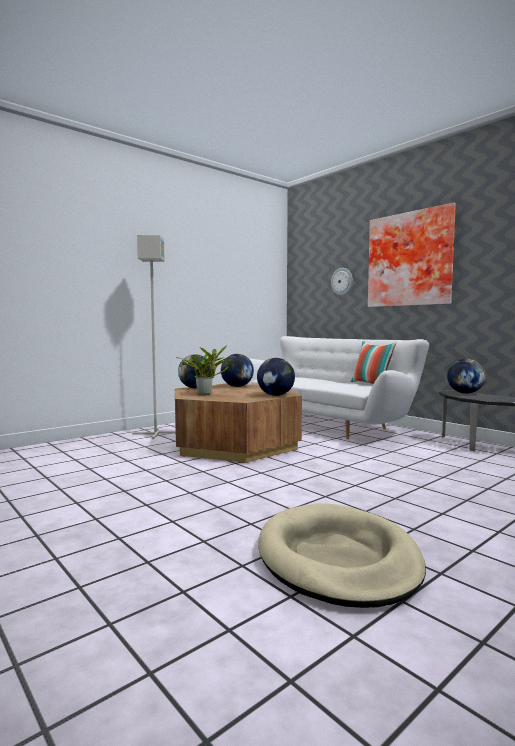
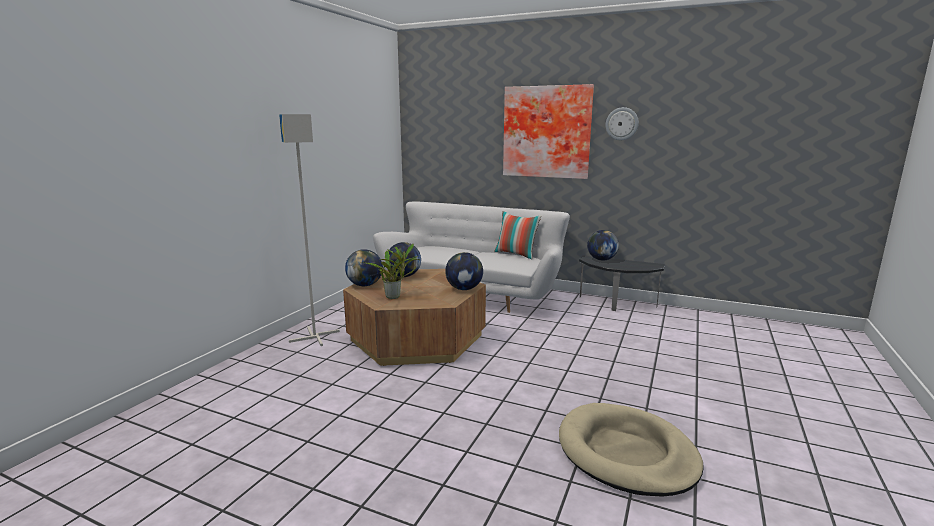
camera: 25 degrees left, 10 degrees up
(342, 281) = (471, 145): wall clock -> wall clock (622, 124)

